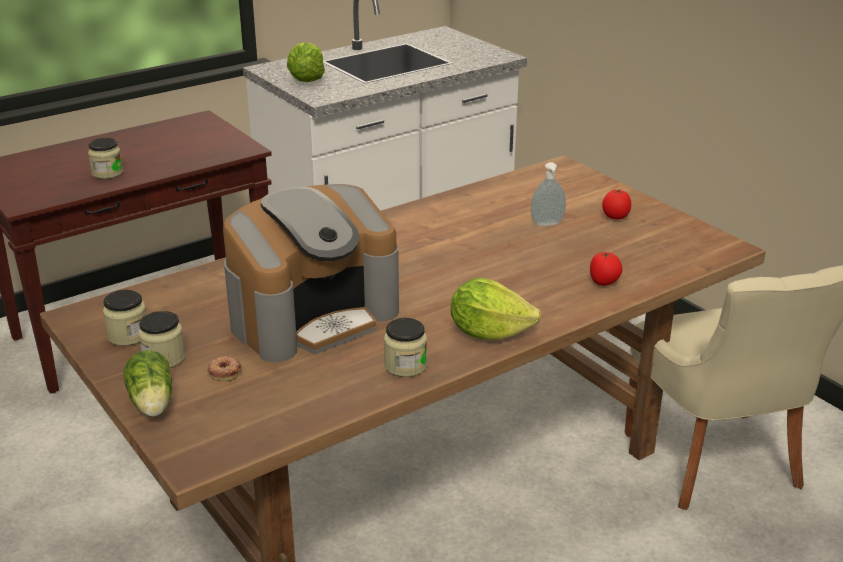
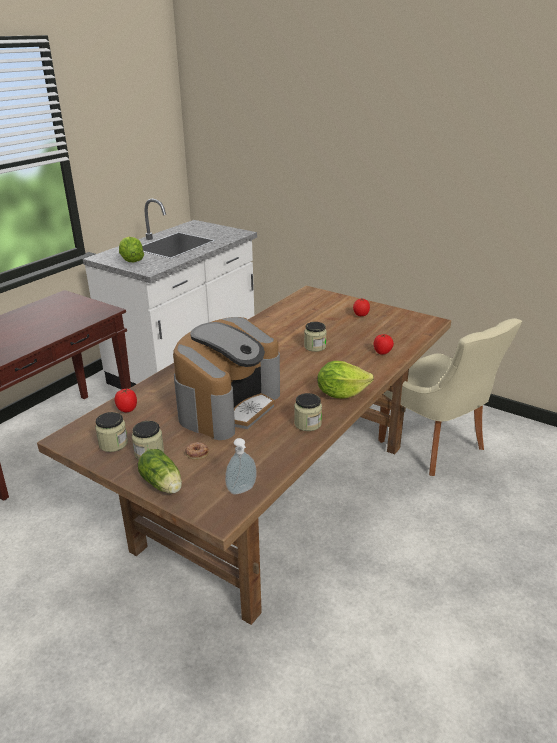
camera: 20 degrees left, 0 degrees up
(107, 173) = (21, 340): jar -> jar (315, 347)
(176, 293) = (127, 409): none -> tomato
(547, 224) = (326, 325): soap dispenser -> soap dispenser (242, 491)

